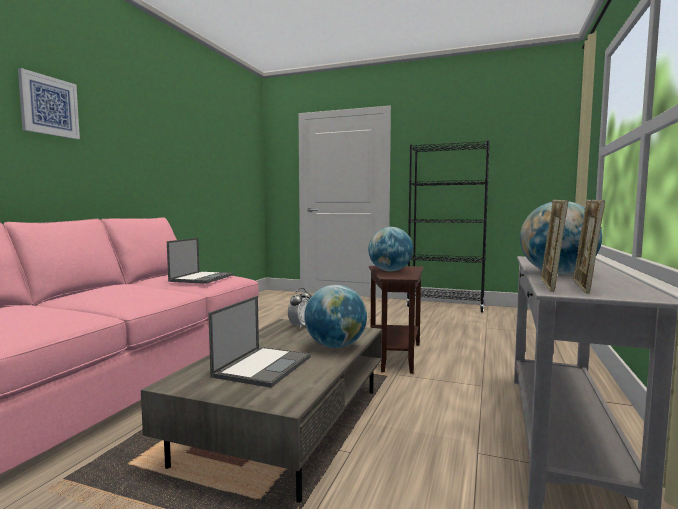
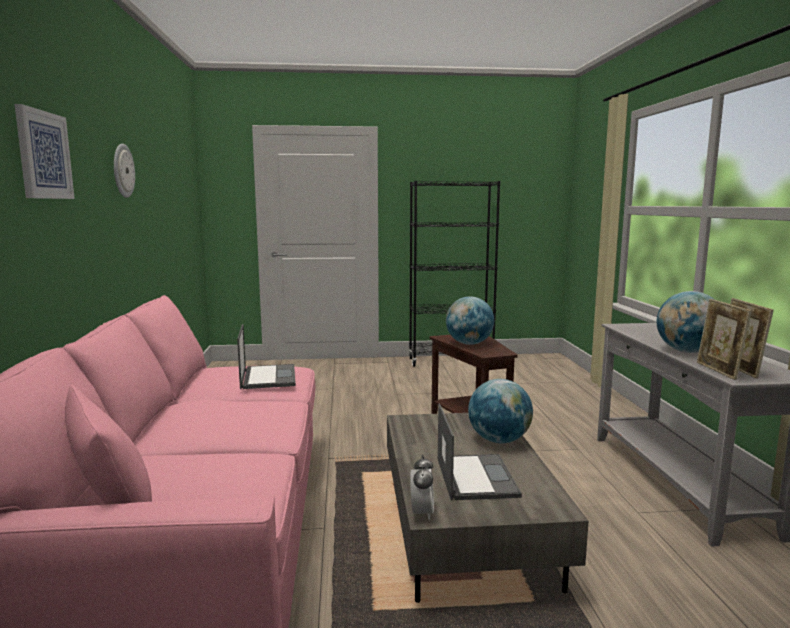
camera: 25 degrees left, 5 degrees up
(152, 132) = (122, 170): none -> wall clock
(301, 326) = (427, 422): alarm clock -> alarm clock (422, 513)

